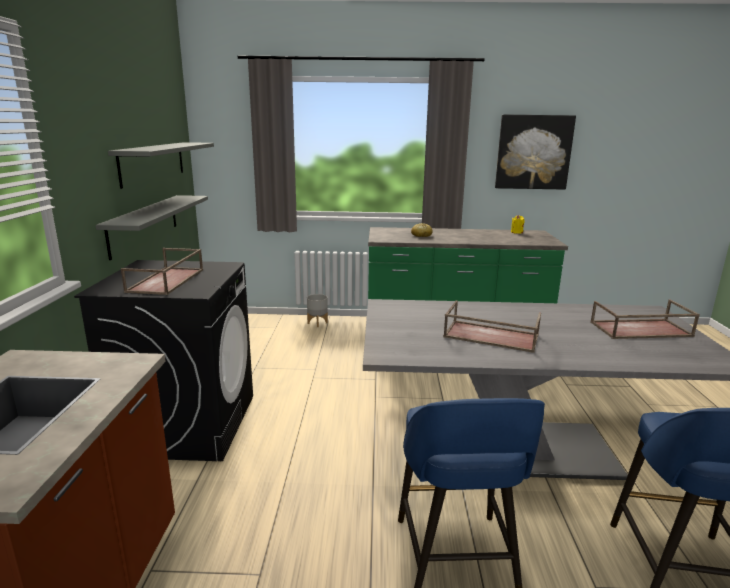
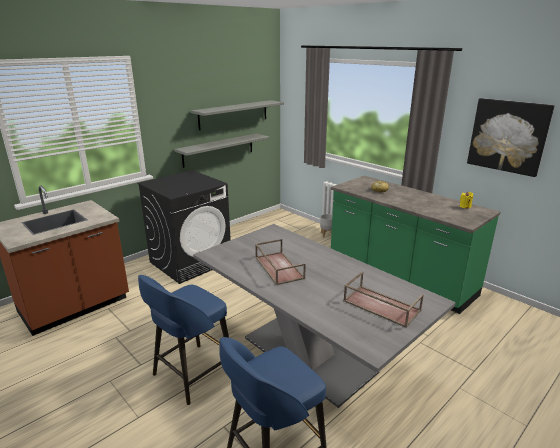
camera: 45 degrees right, 5 degrees up
(167, 281) = (177, 185): brown tray -> none

